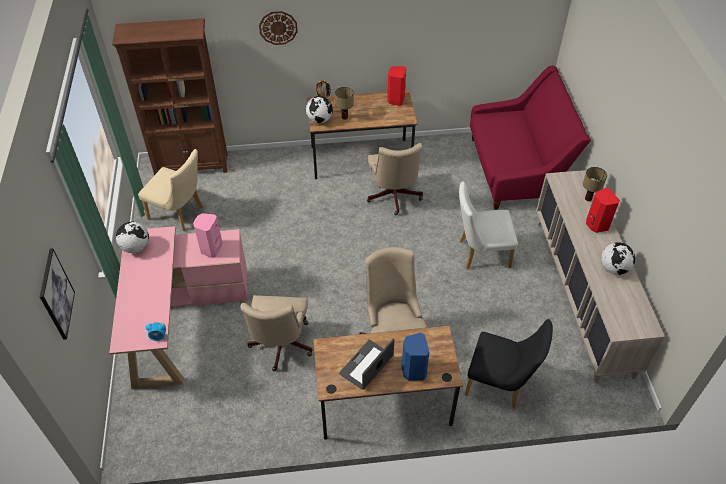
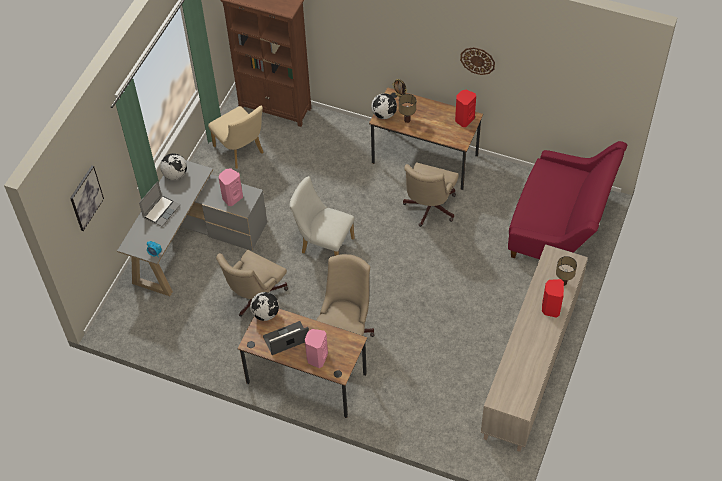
camera: 30 degrees right, 5 degrees up
(140, 289) = (161, 211): none -> laptop
(178, 317) = (193, 242): pink desk -> grey desk
(278, 27) = (367, 24): wall clock -> wall clock (477, 60)
(413, 370) = (316, 358): blue speaker -> pink speaker
(480, 253) = (468, 292): white chair -> white chair (323, 245)
(500, 385) = (405, 405): black chair -> none
(613, 268) = (534, 350): globe -> globe (266, 314)

